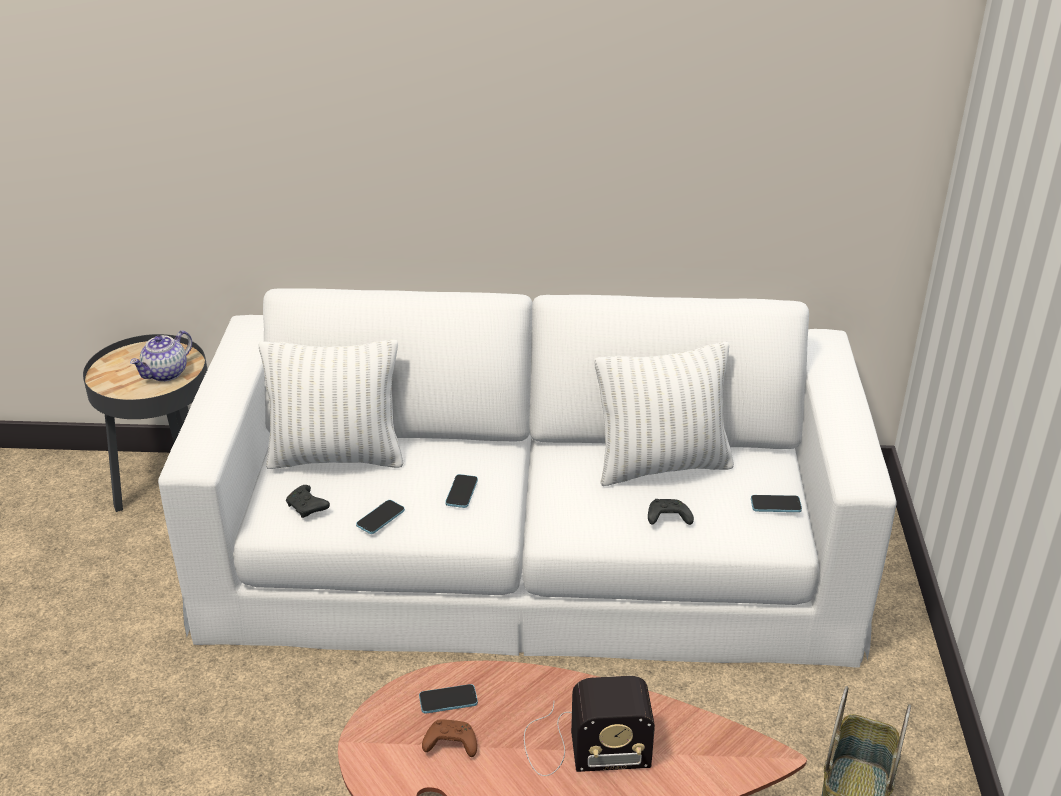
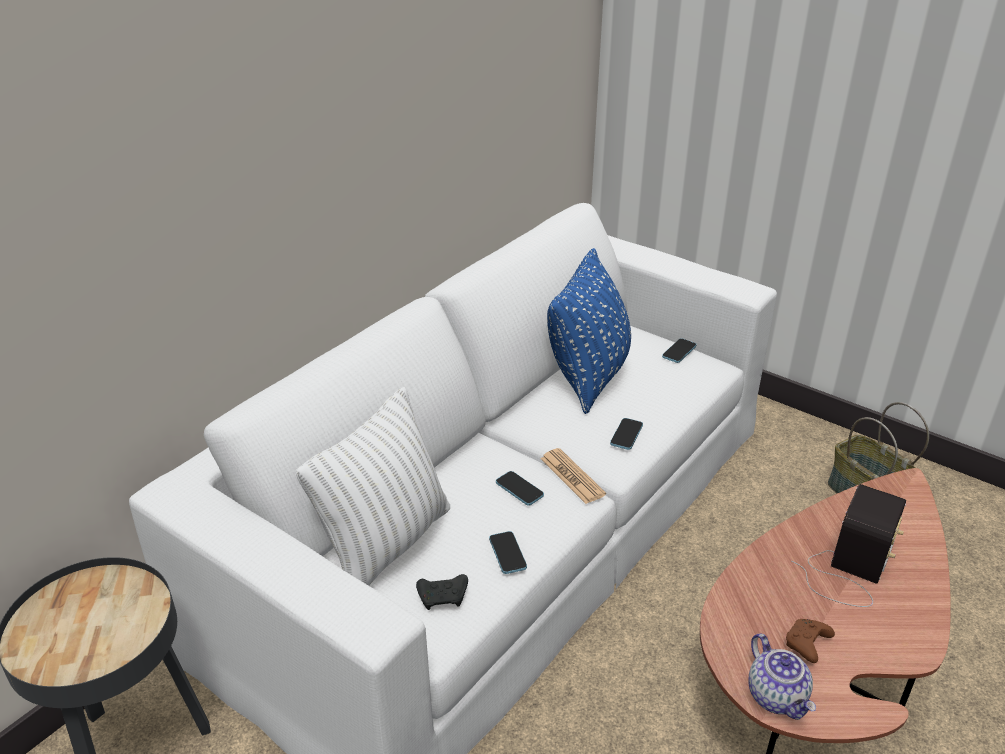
camera: 55 degrees left, 0 degrees up
(166, 374) = (116, 607): teapot -> teapot (777, 696)
(448, 700) = (752, 623): phone -> phone (626, 435)
(511, 515) = (572, 476): none -> newspaper
(662, 466) = (589, 376): white pillow -> blue pillow
(667, 519) = (652, 402): black game controller -> none

